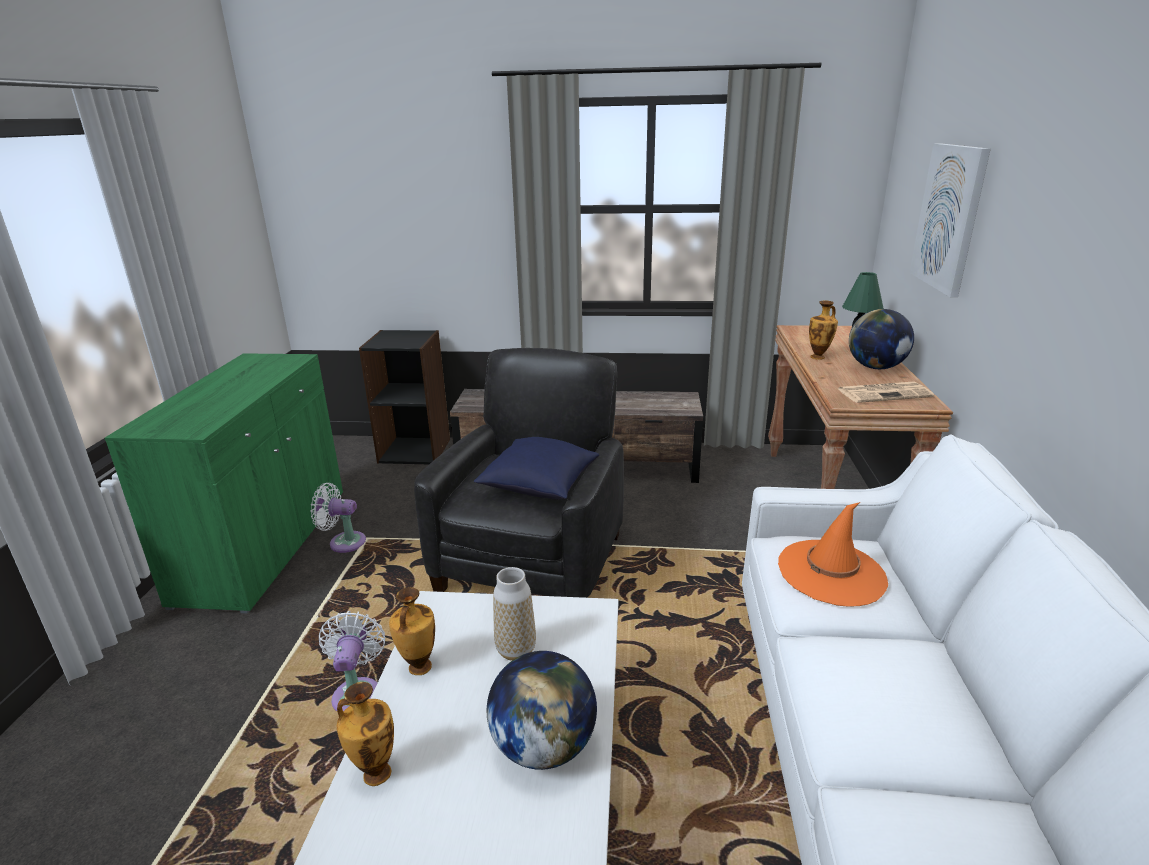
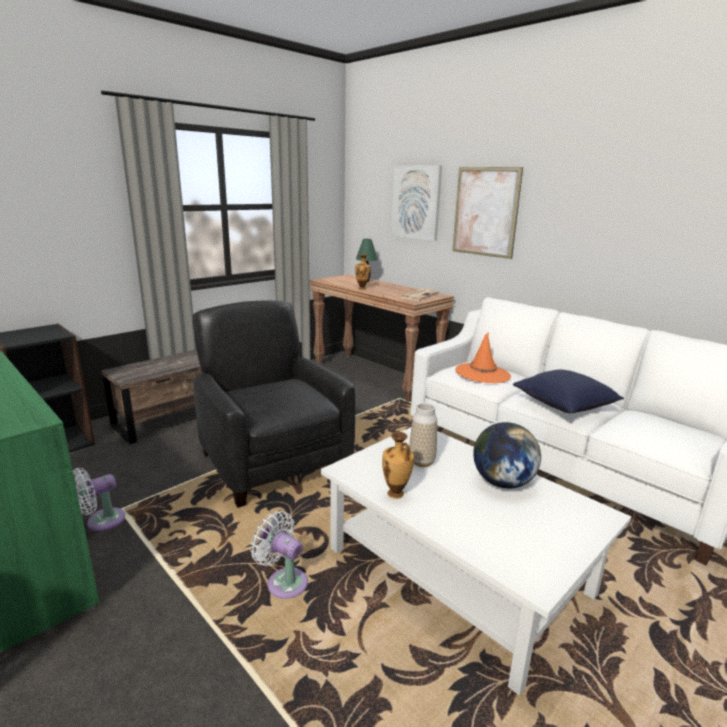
camera: 50 degrees left, 5 degrees down
(375, 773) = (468, 538): vase -> none
(539, 486) = (293, 393): blue pillow -> blue pillow (564, 406)
(876, 367) = (394, 287): globe -> none
(1026, 257) = (485, 212): none -> picture

